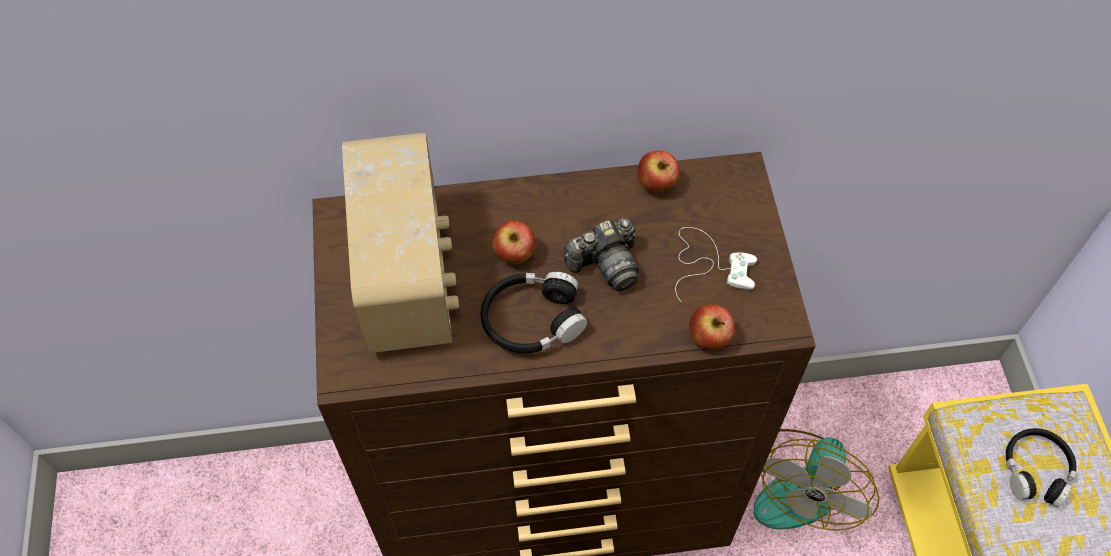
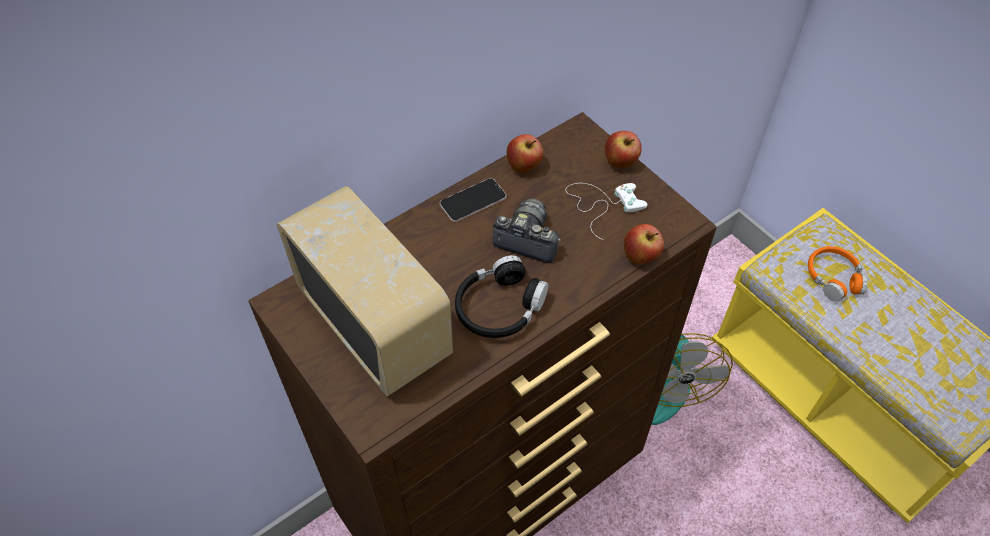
camera: 30 degrees left, 5 degrees down
(514, 255) = (451, 265): apple -> apple (620, 163)
(580, 198) = (473, 201): none -> phone
(606, 264) = (527, 240): camera -> camera turned 105 degrees counterclockwise
(1035, 471) = (833, 278): black headphones -> orange headphones

